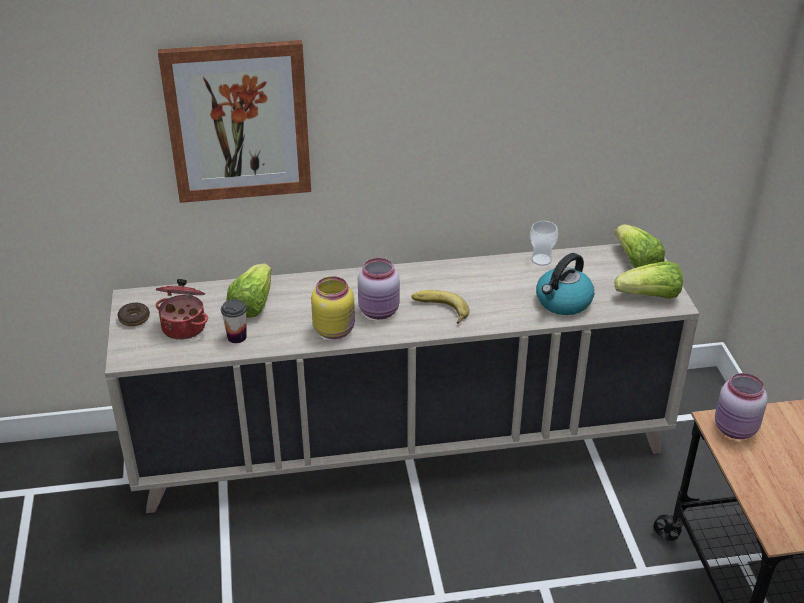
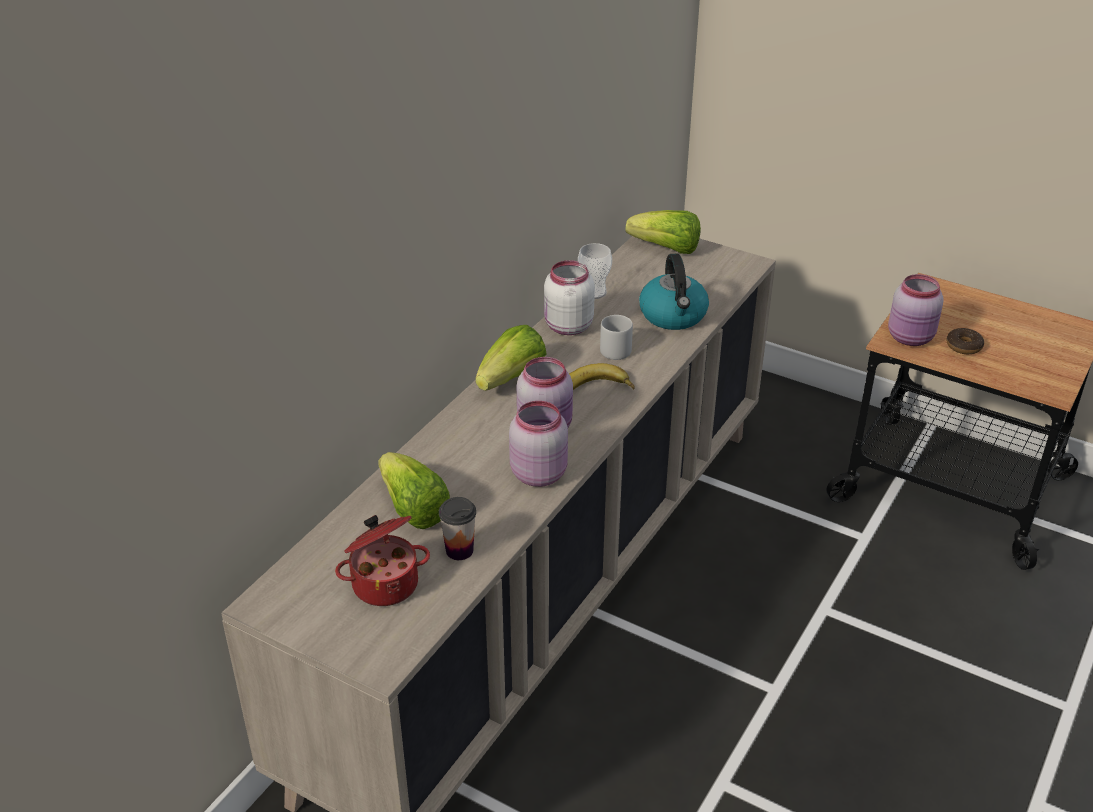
camera: 50 degrees left, 0 degrees up
(134, 318) = (311, 619): donut -> donut (963, 346)
(238, 121) = (325, 267): picture -> none
(335, 330) = (538, 473): yellow jar -> pink jar
(490, 268) = (567, 327): none -> white jar
(493, 297) = (615, 349): none -> grey mug
(650, 296) = (723, 269): lettuce -> lettuce (511, 378)

